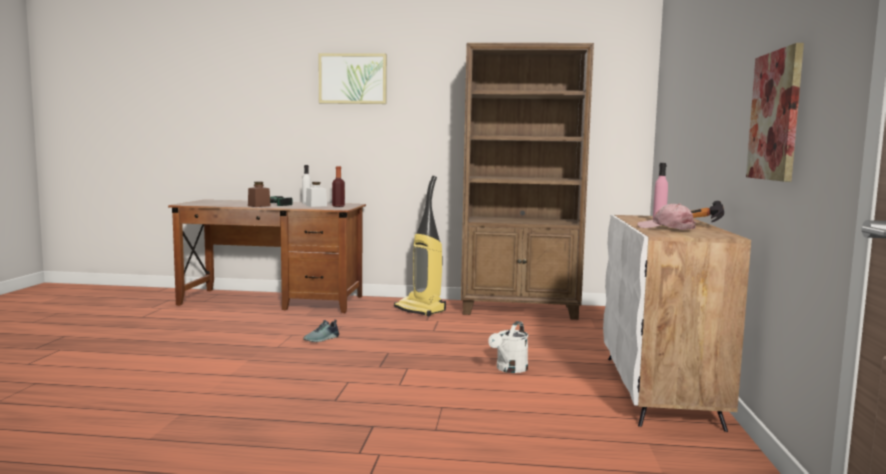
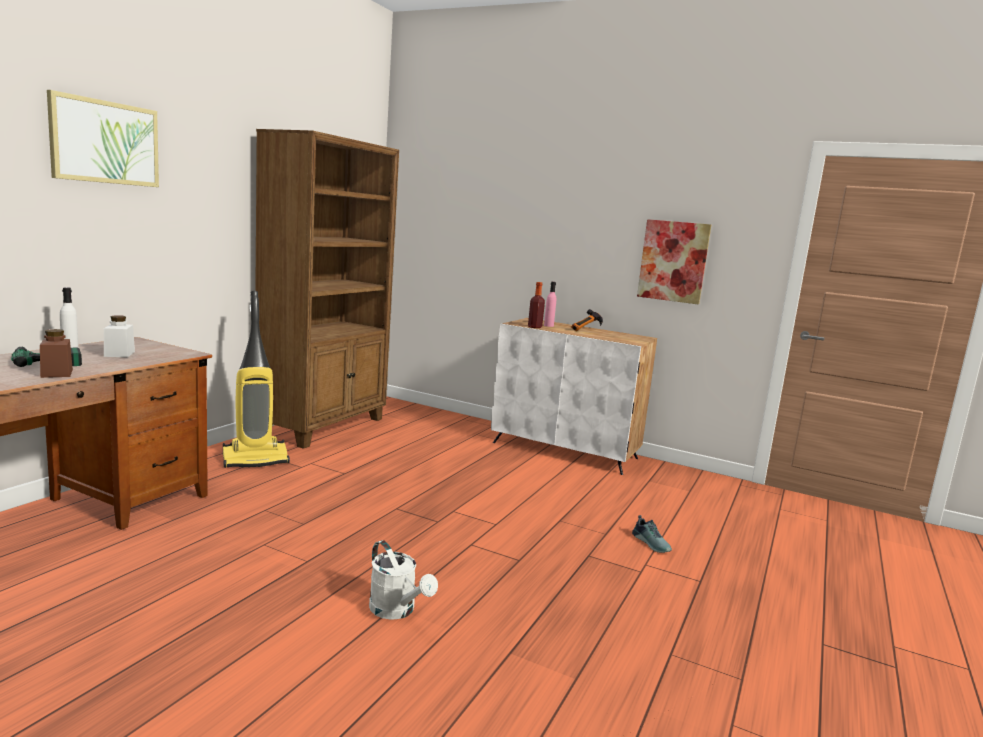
camera: 70 degrees left, 5 degrees up
(322, 339) = (307, 530): shoe -> shoe (652, 543)
(338, 206) = (151, 349): bottle -> bottle (534, 327)
(509, 369) = (490, 476): white watering can -> white watering can (397, 611)
(666, 228) = (597, 334): pink cap -> none

